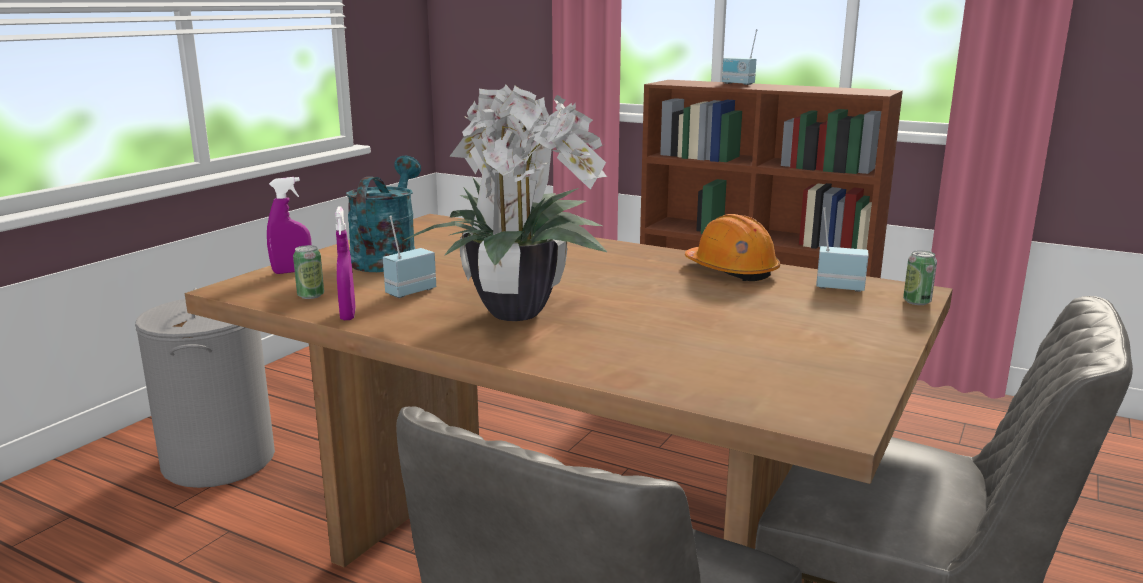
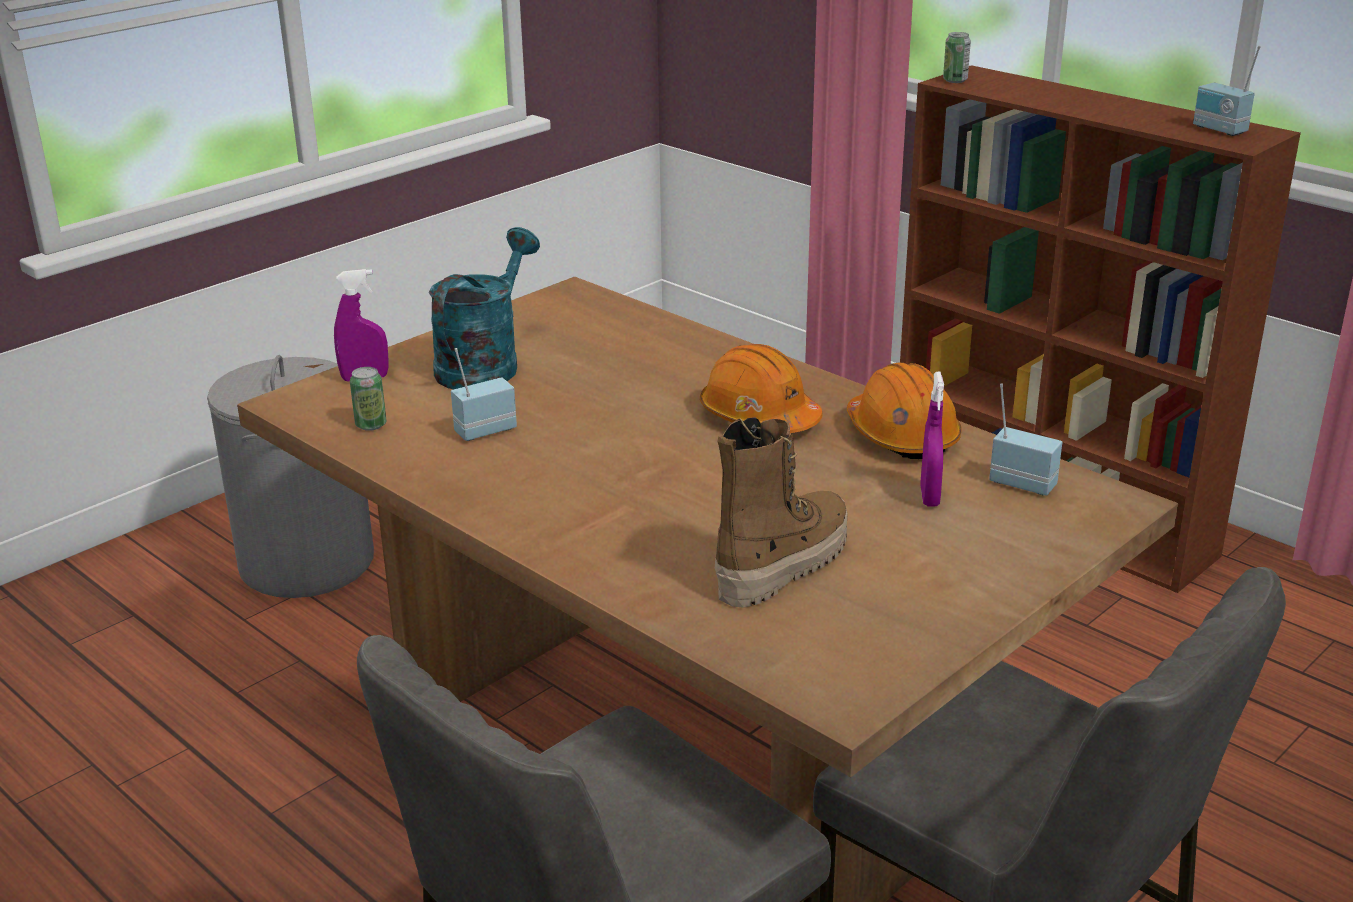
camera: 15 degrees right, 10 degrees up
(348, 315) = (399, 464): purple spray bottle -> purple spray bottle (929, 496)
(513, 310) = (588, 478): potted plant -> none
(620, 269) = (759, 417): none -> orange hard hat
(708, 345) = (781, 565): none -> boot
(737, 84) = (1059, 92): radio -> radio (1218, 130)
(917, 302) = (1104, 523): can -> can (955, 80)

